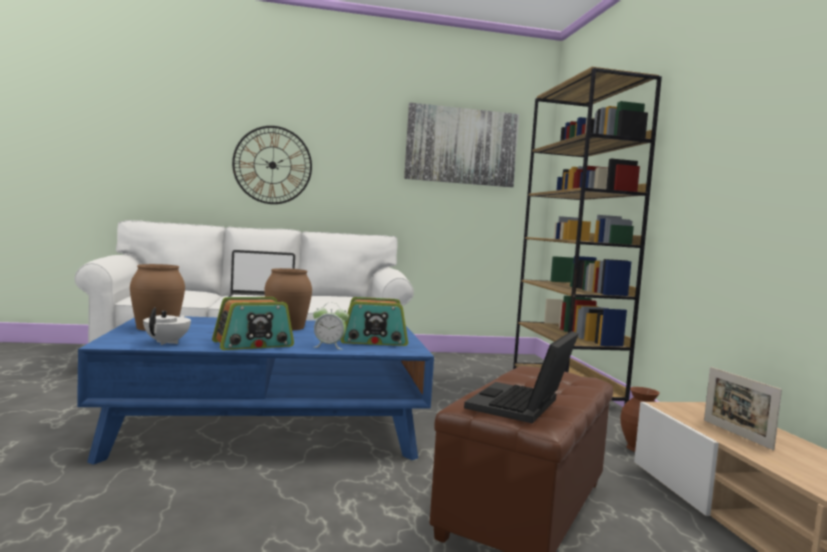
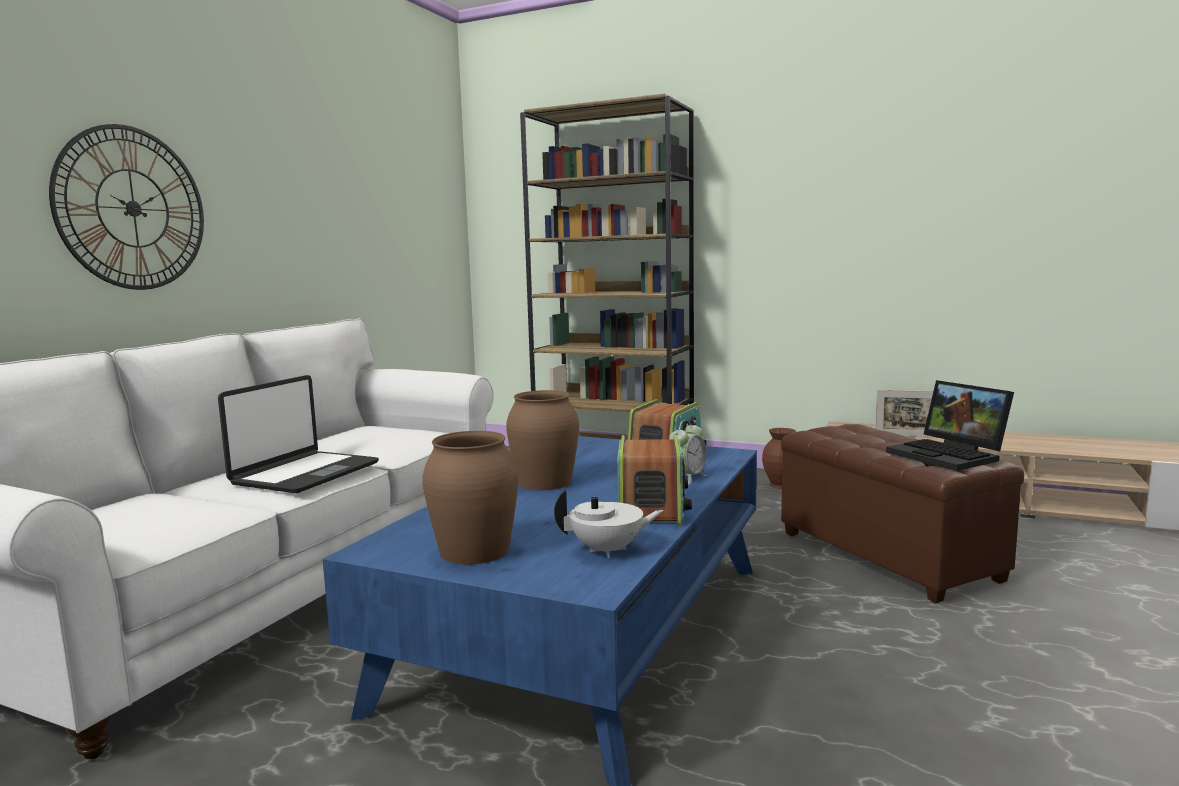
camera: 55 degrees left, 5 degrees up
(167, 342) = (608, 550): white teapot -> white teapot turned 135 degrees clockwise
(461, 146) = (386, 169): picture -> none

